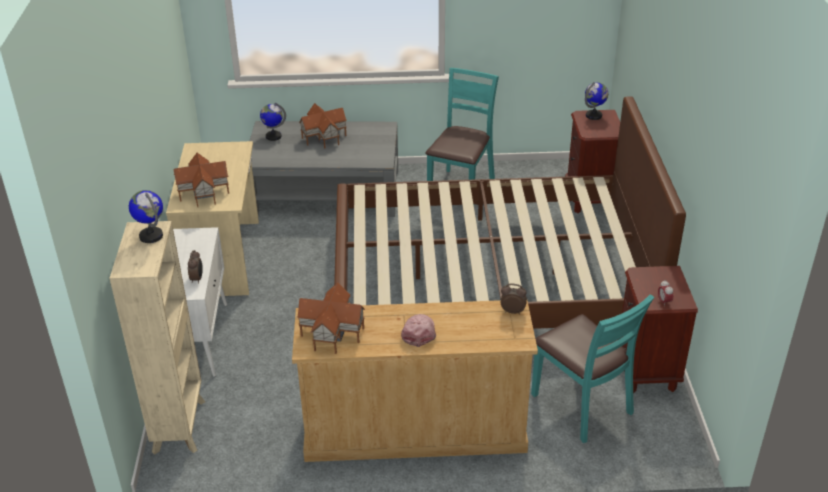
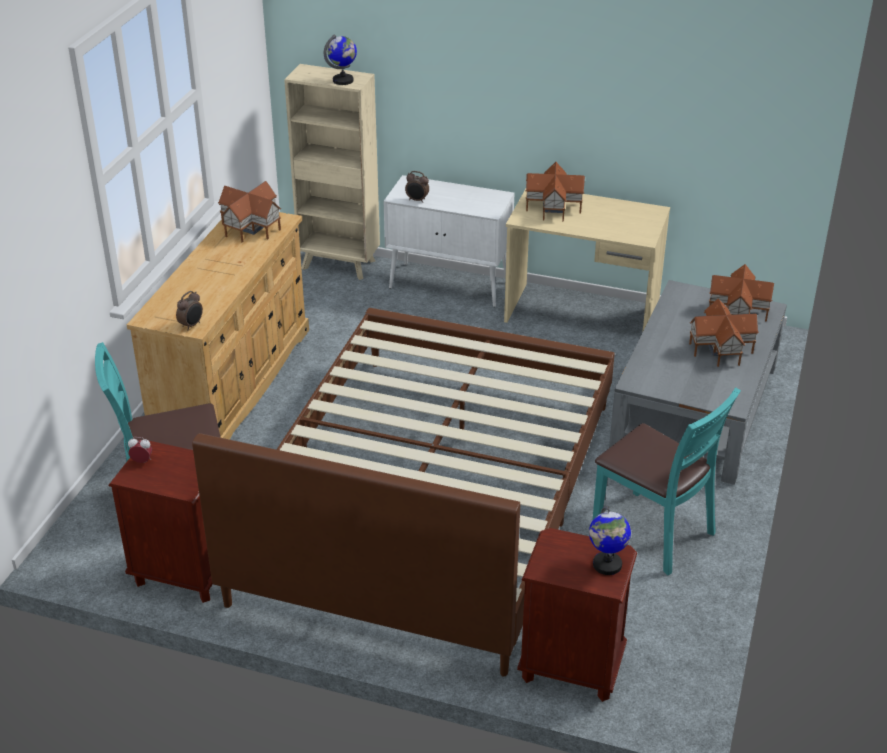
camera: 110 degrees right, 0 degrees up
(273, 136) = (737, 311): globe -> toy house
(419, 332) = (211, 268): pink cap -> none

